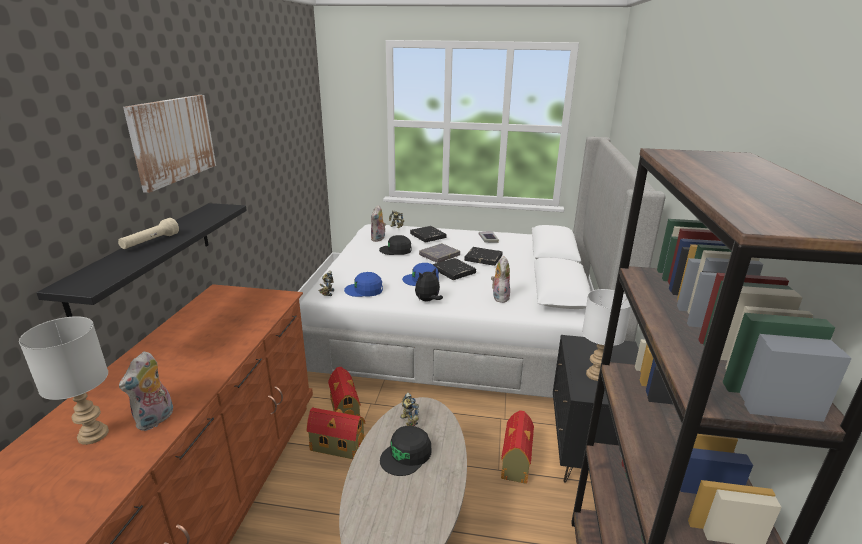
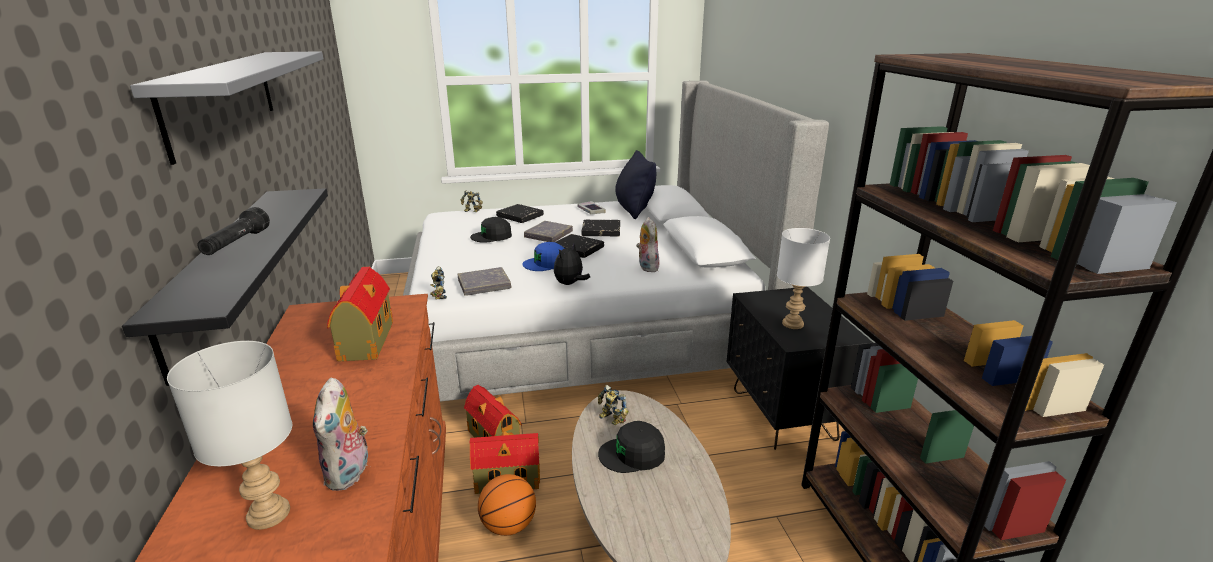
camera: 20 degrees left, 0 degrees up
(150, 242) = (236, 244): beige flashlight -> black flashlight
(172, 140) = (222, 99): picture -> grey shelf
(320, 482) = (509, 525): none -> basketball
(364, 290) = (484, 285): blue cap -> grey book
(378, 239) = (460, 227): plush toy -> none
(406, 455) = (633, 454): black cap -> black cap turned 60 degrees clockwise
(515, 463) = (717, 444): toy house -> toy house (366, 342)
(524, 243) = (634, 209): none -> black pillow

